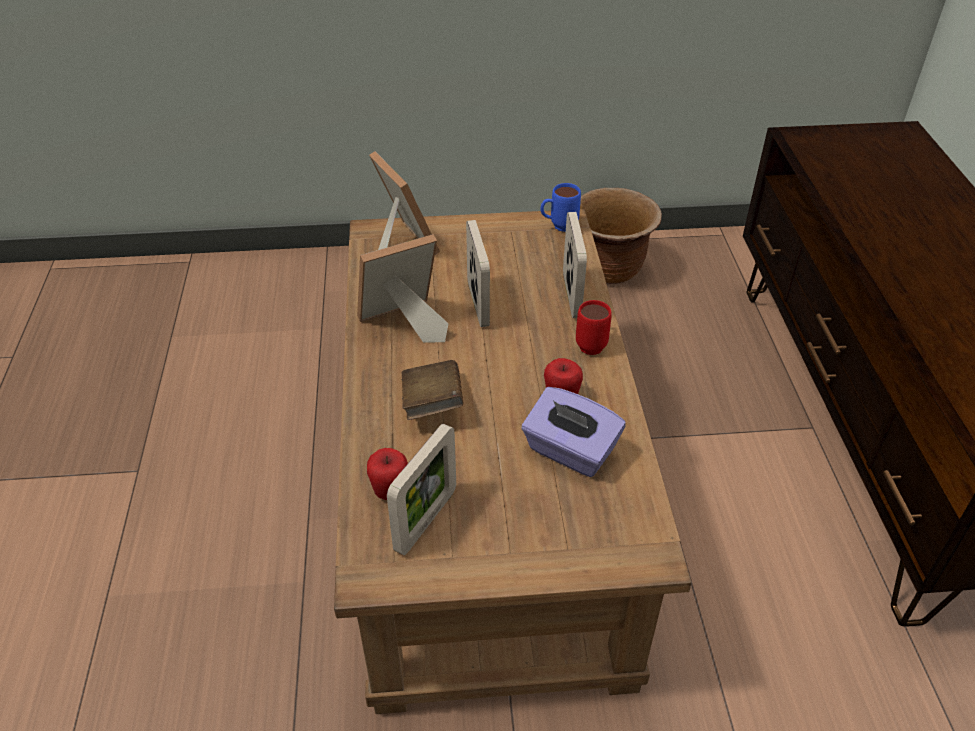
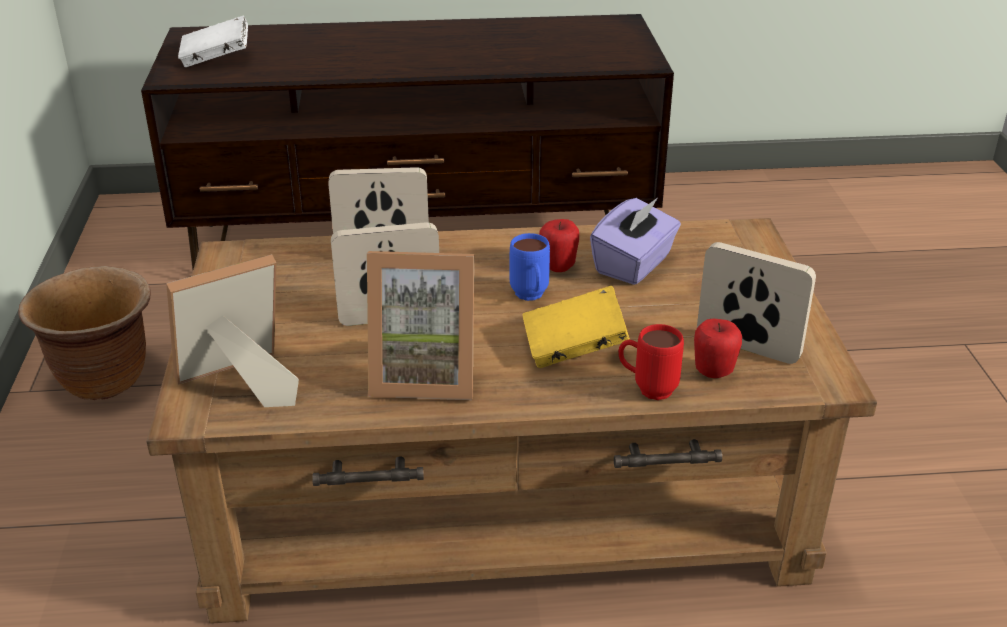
camera: 90 degrees left, 10 degrees down
(403, 324) = (424, 375): picture frame -> picture frame turned 60 degrees counterclockwise
(432, 404) = (574, 348): brown book -> yellow book
(558, 227) = (238, 259): blue mug -> blue mug (530, 298)
(592, 343) = (469, 246): red mug -> red mug (647, 389)
(851, 152) = (216, 59): none -> white book

